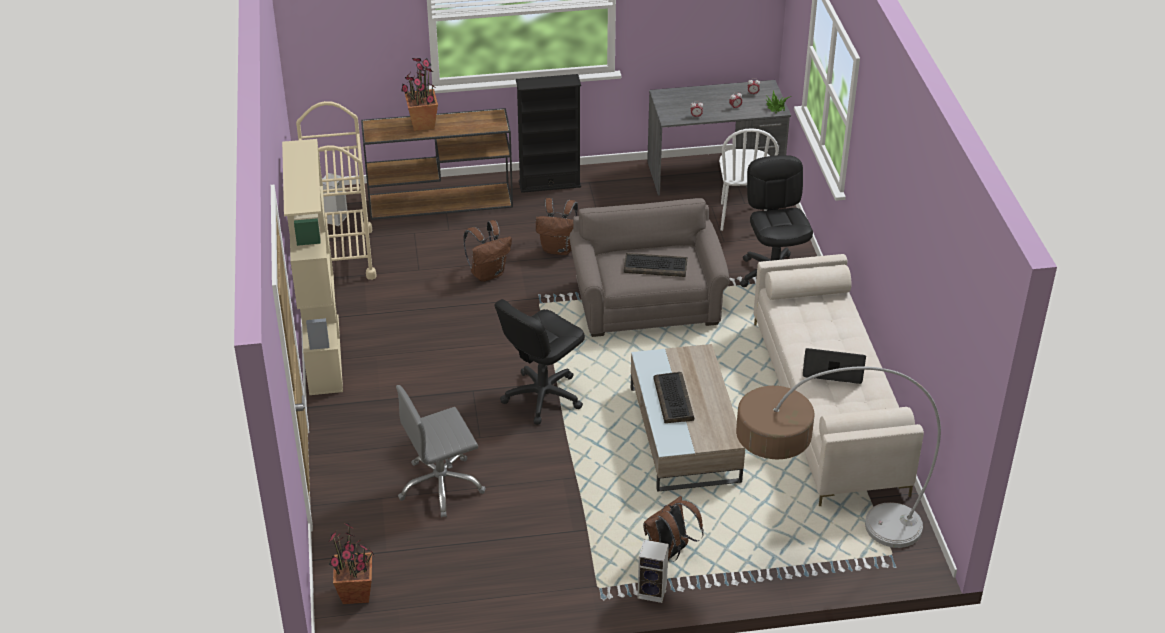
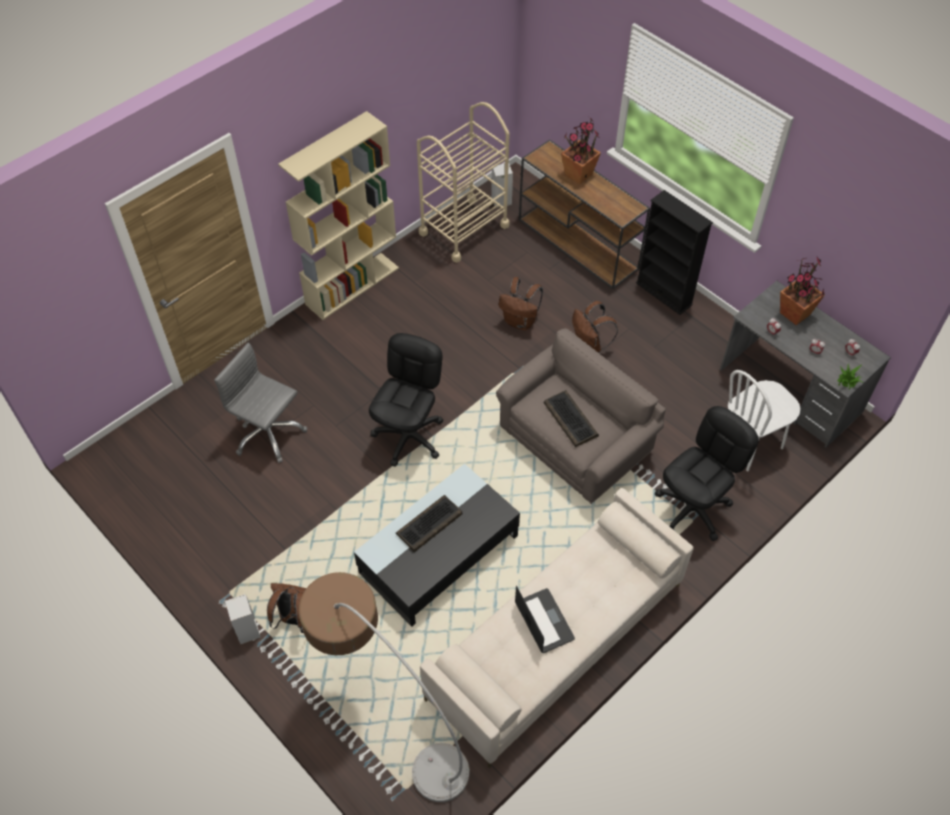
camera: 55 degrees right, 15 degrees up
(356, 594) = (132, 450): potted plant -> potted plant (794, 314)
(542, 396) = (409, 437): black office chair -> black office chair turned 105 degrees clockwise
(684, 434) = (439, 554): beige coffee table -> black coffee table

